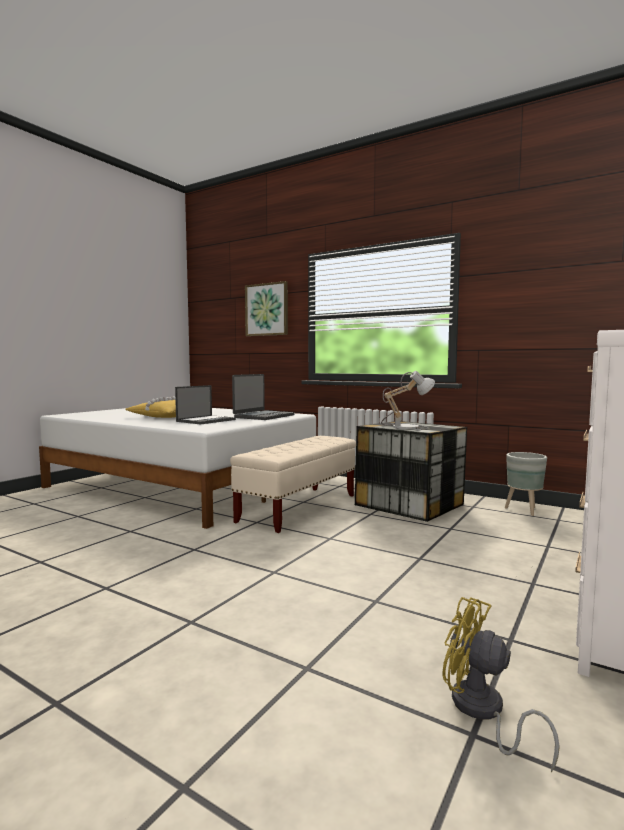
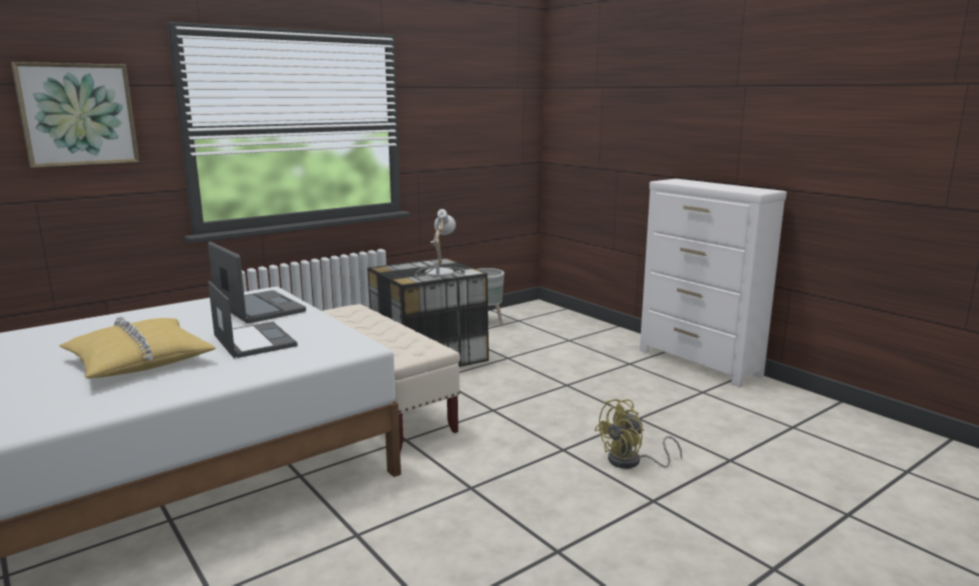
camera: 70 degrees left, 10 degrees up
(482, 712) = (774, 420): yellow fan -> yellow fan (631, 462)

